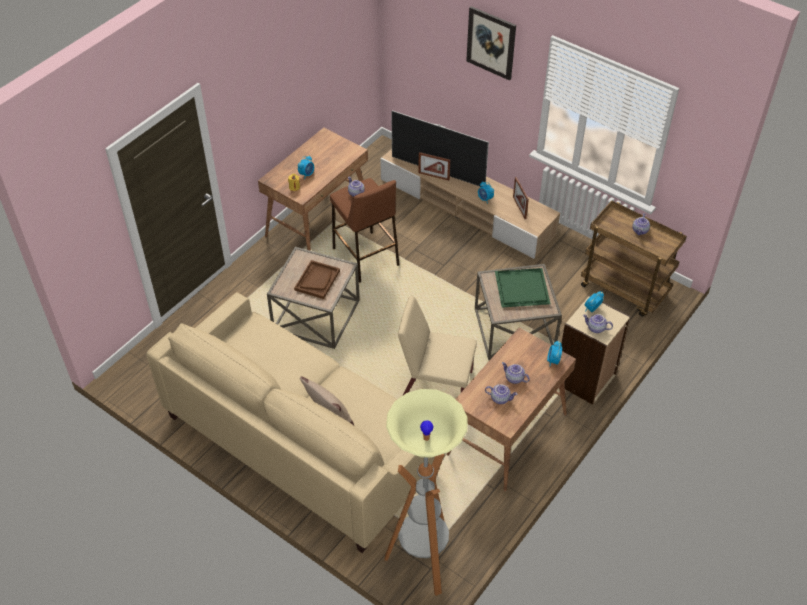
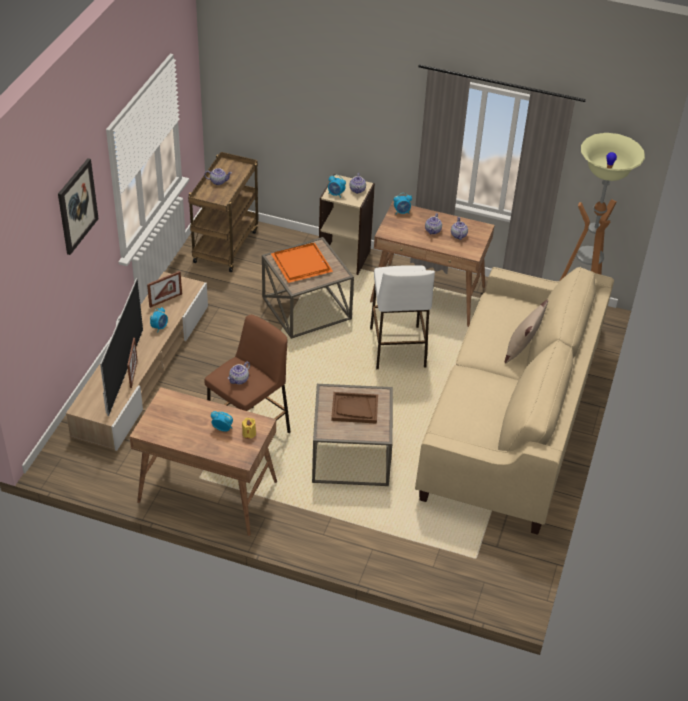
camera: 110 degrees left, 5 degrees down
(435, 385) = (397, 348): beige chair -> white stool
(521, 289) = (302, 264): green tray -> orange tray

